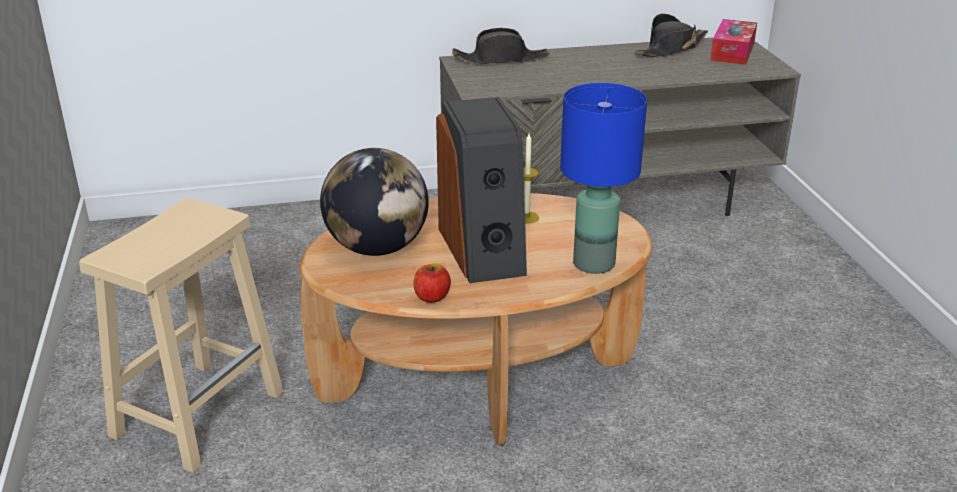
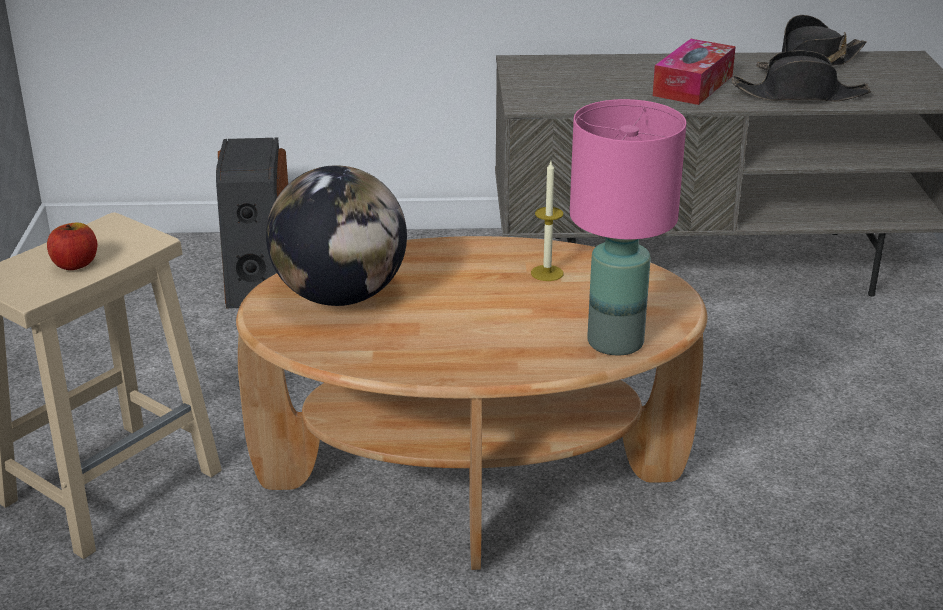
camera: 10 degrees right, 0 degrees up
(432, 297) = (387, 365): apple -> apple (75, 264)
(484, 250) = (476, 311): speaker -> speaker (258, 280)
(501, 59) = (575, 64): black hat -> black hat (800, 95)
(595, 263) = (617, 341): blue table lamp -> pink table lamp
(732, 52) = (895, 72): tissue box -> tissue box (693, 85)

